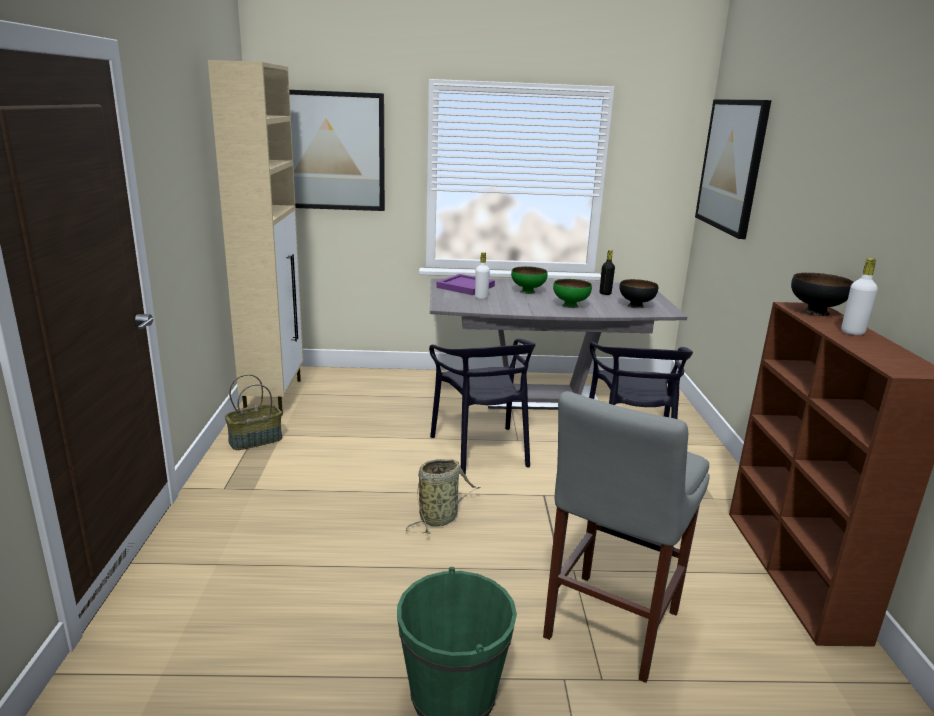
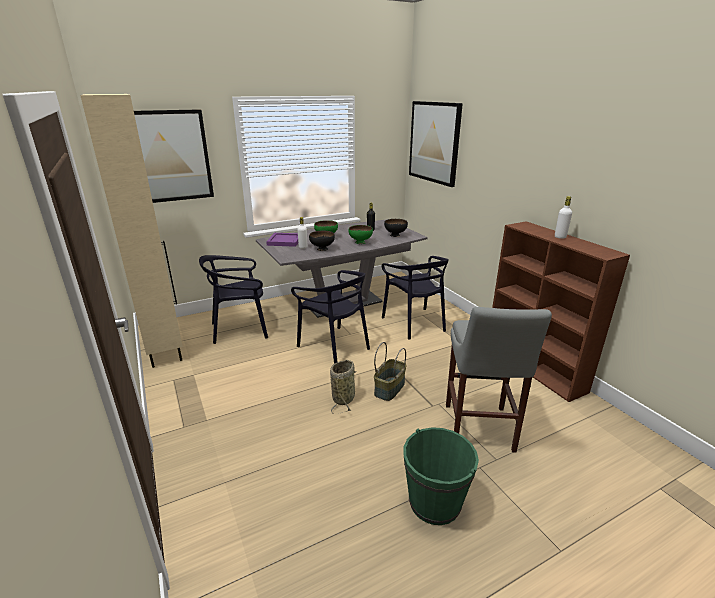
camera: 25 degrees left, 5 degrees up
(256, 440) = (177, 384): basket -> basket (389, 388)
(377, 398) = (240, 329): none -> black chair
(816, 312) = (531, 227): black bowl -> black bowl (322, 249)

